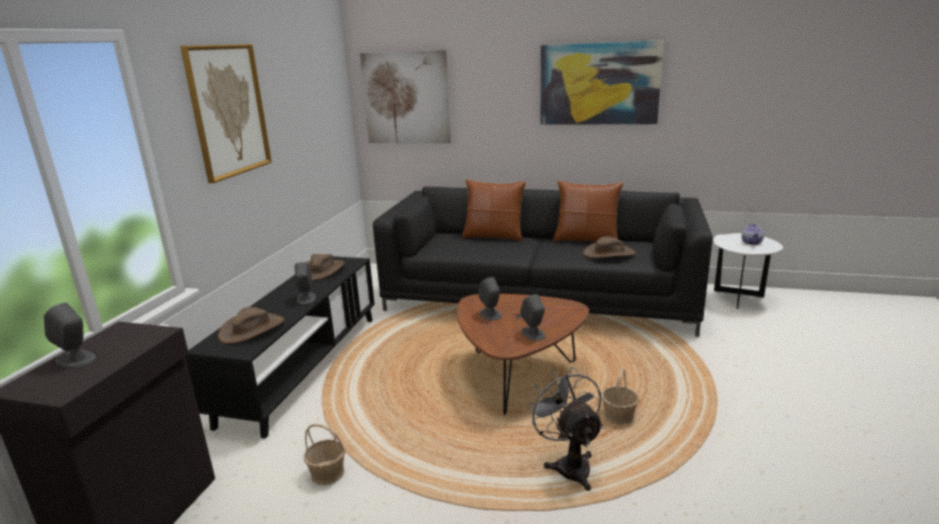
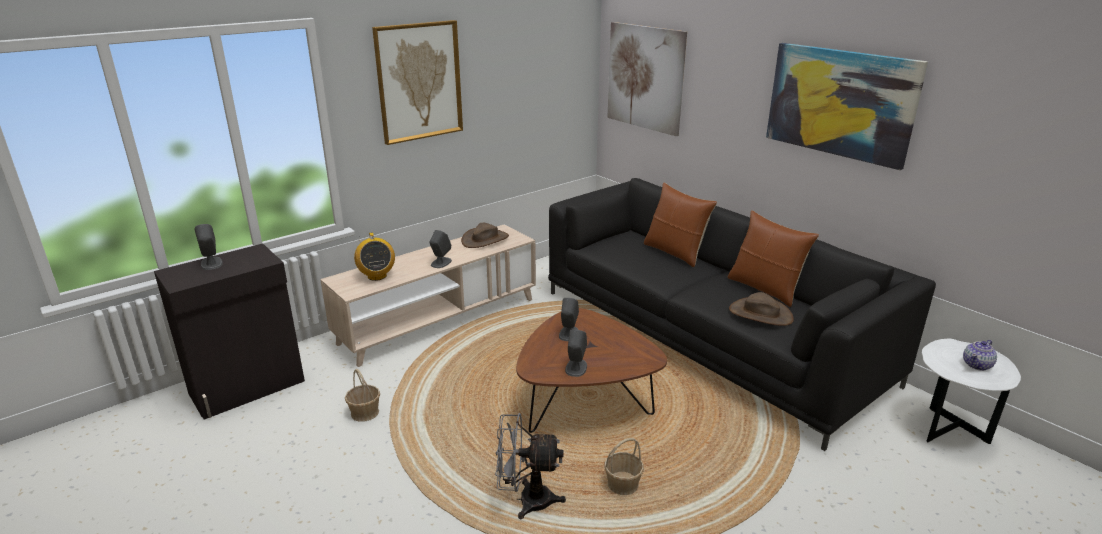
camera: 35 degrees right, 5 degrees up
(252, 329) = (377, 276): brown hat -> radio
(304, 366) = (439, 321): black tv stand -> beige tv stand
(569, 464) = (526, 500): grey fan -> grey fan turned 105 degrees counterclockwise

